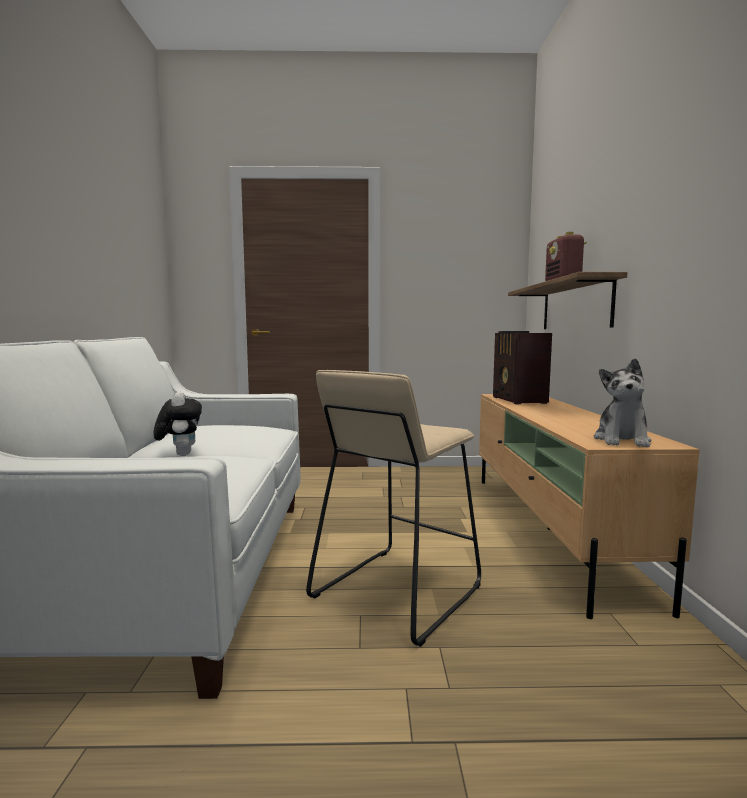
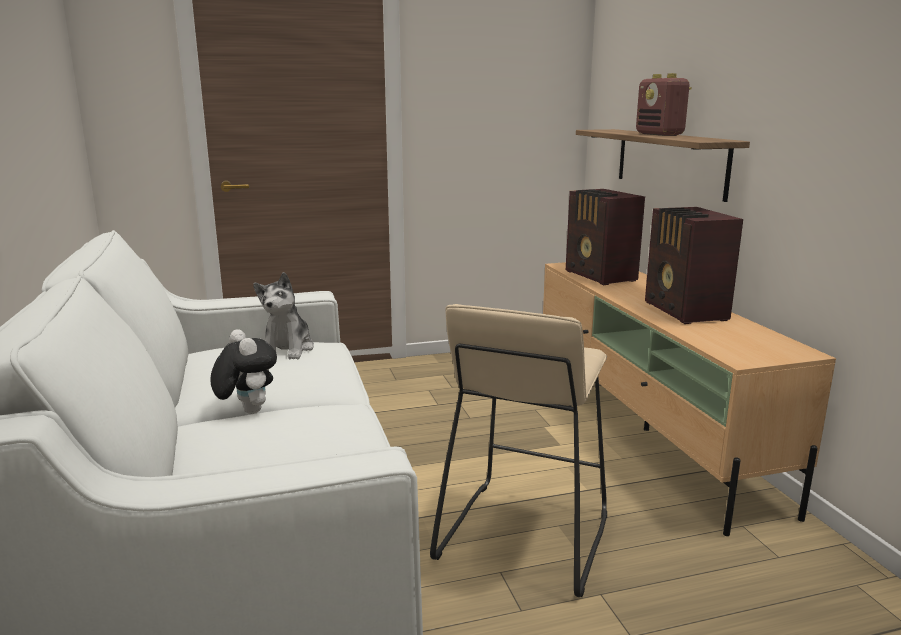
camera: 15 degrees left, 10 degrees up
(572, 418) = (684, 311): none -> radio
(622, 440) = (759, 350): plush toy -> plush toy (288, 349)

